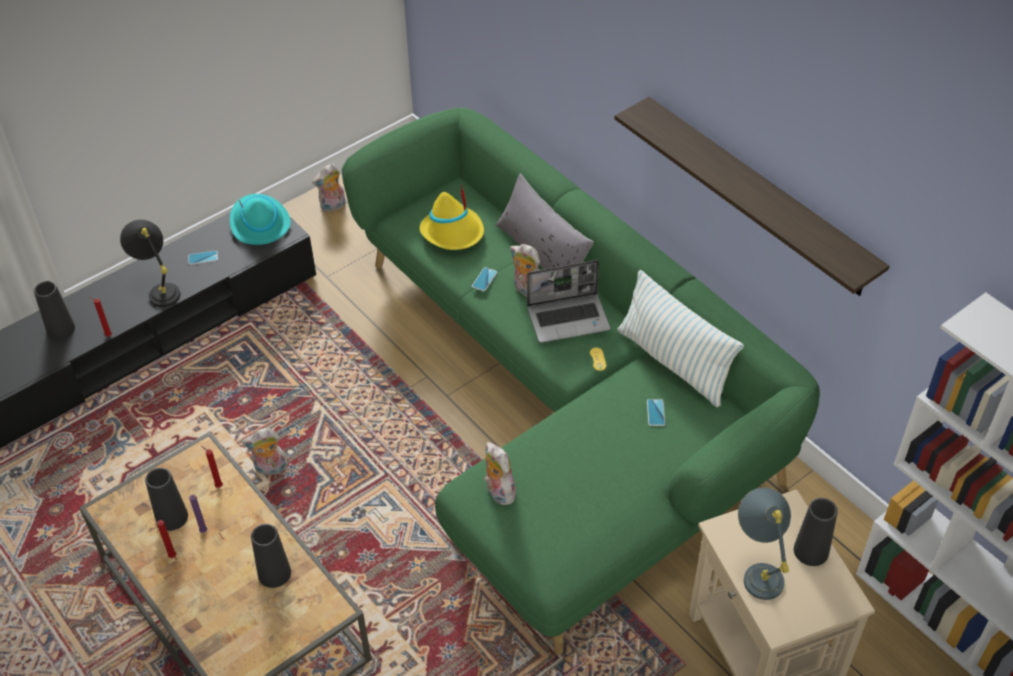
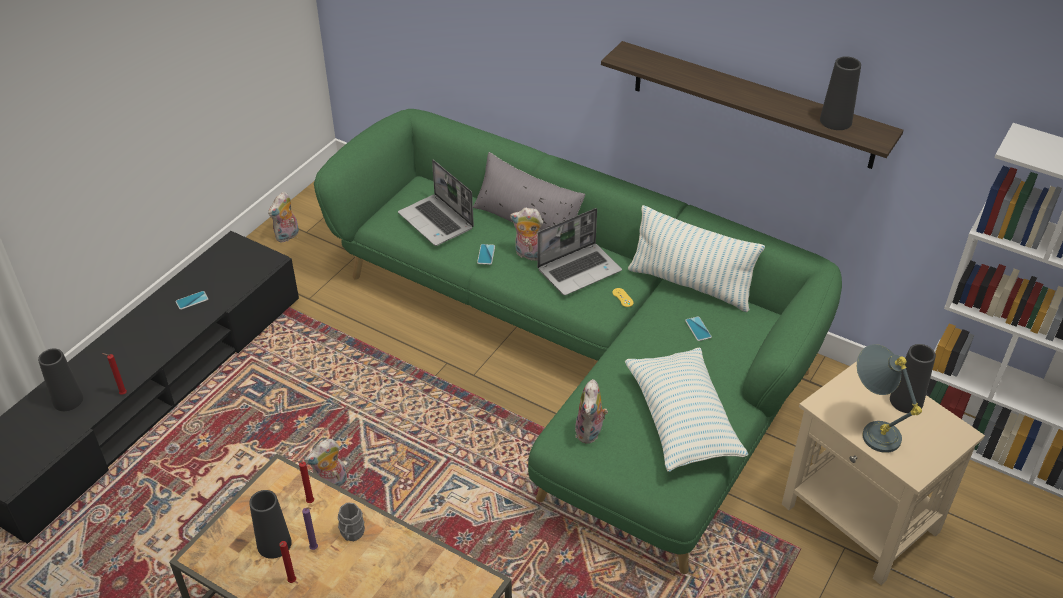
camera: 20 degrees left, 5 degrees down
(159, 289) = (158, 338): black table lamp -> none
(241, 527) = (351, 534): none -> grey mug
(259, 224) = (236, 258): turquoise hat -> none
(274, 573) = (405, 567): black vase -> black vase (835, 121)
(453, 232) = (437, 221): yellow hat -> laptop
(498, 491) = (590, 432): plush toy -> plush toy turned 120 degrees counterclockwise
(591, 505) = (682, 421): none -> pillow

